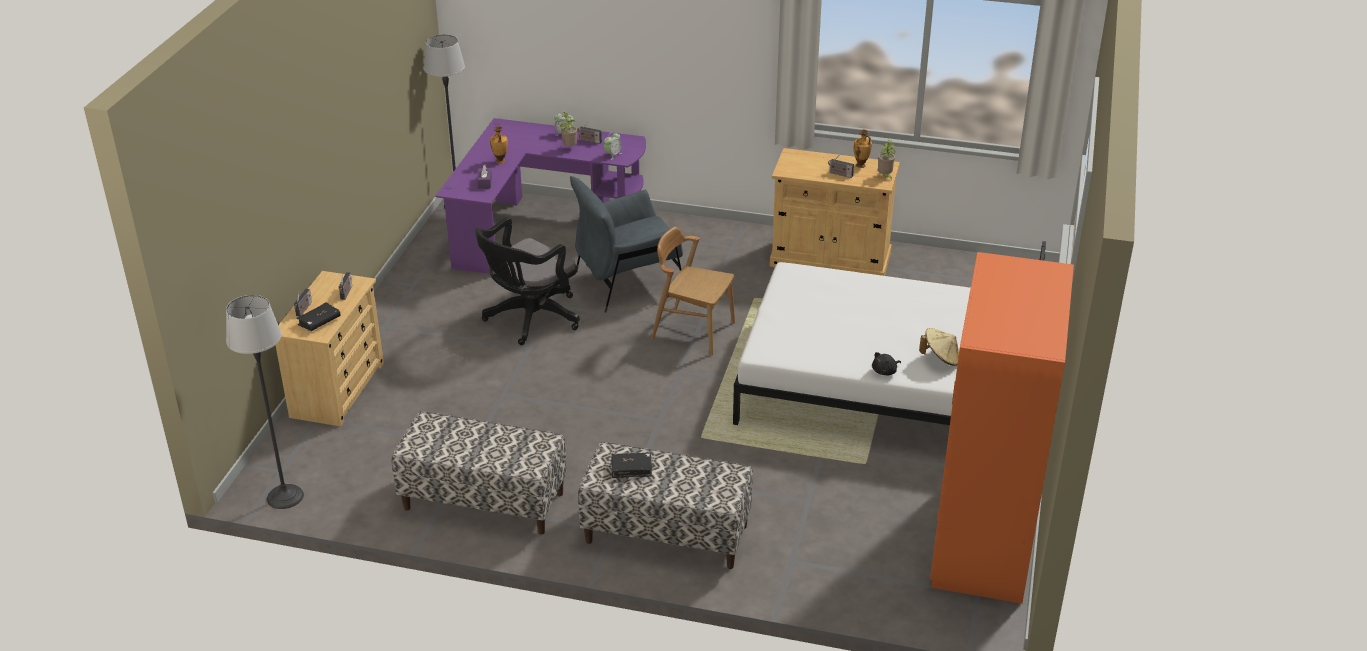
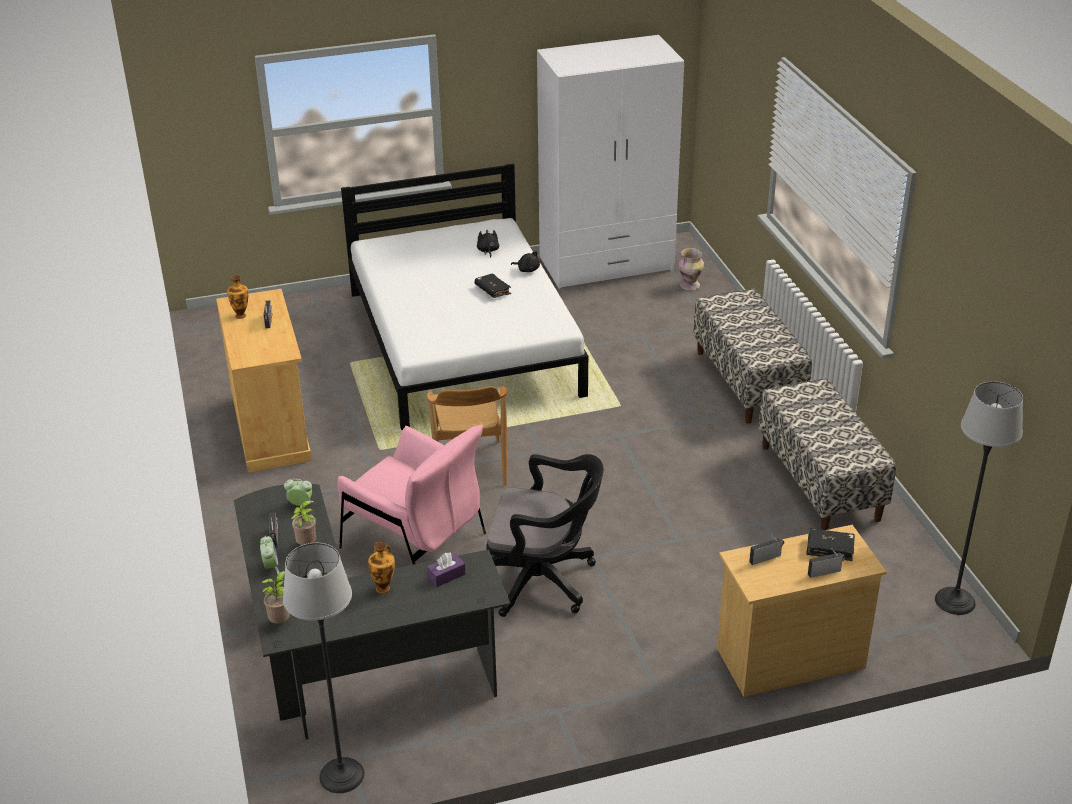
camera: 120 degrees left, 0 degrees up
(540, 228) = (348, 663): purple desk -> black desk
(628, 282) = (414, 541): grey armchair -> pink armchair
(631, 469) = (763, 343): black book -> black book (492, 290)
(885, 176) = (255, 298): potted plant -> potted plant (281, 622)
(885, 584) = (690, 285): none -> vase
(940, 358) = (488, 251): beige hat -> black plush toy
(981, 541) = (607, 264): orange wardrobe -> white wardrobe

